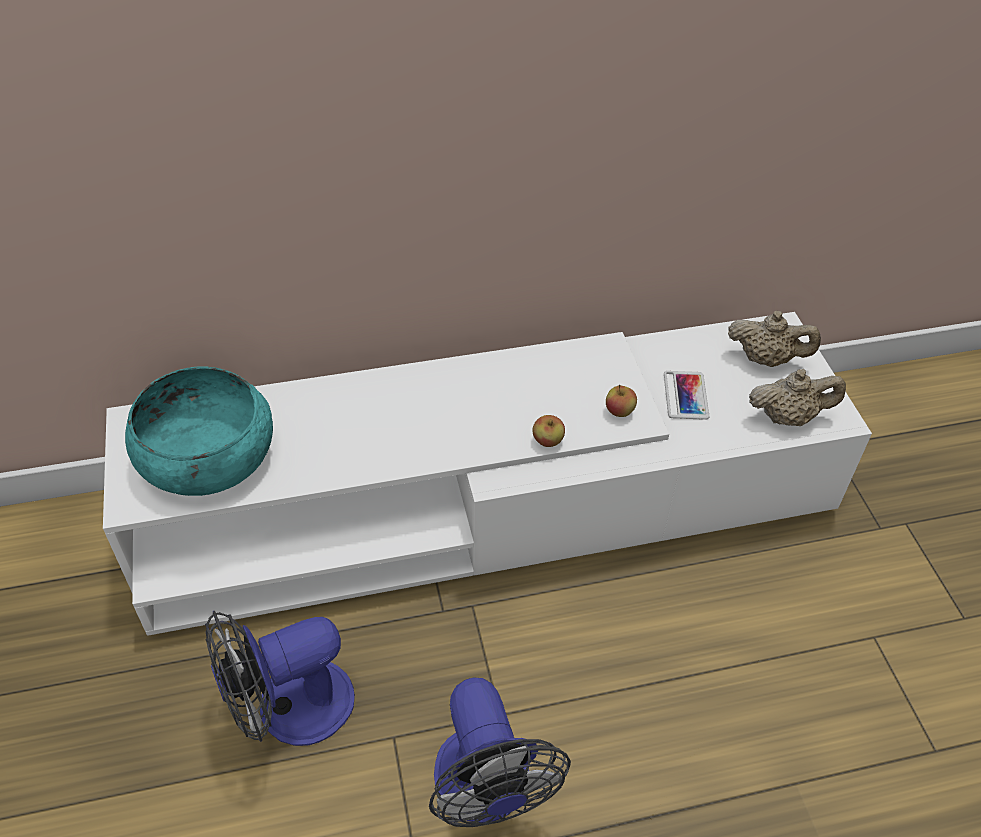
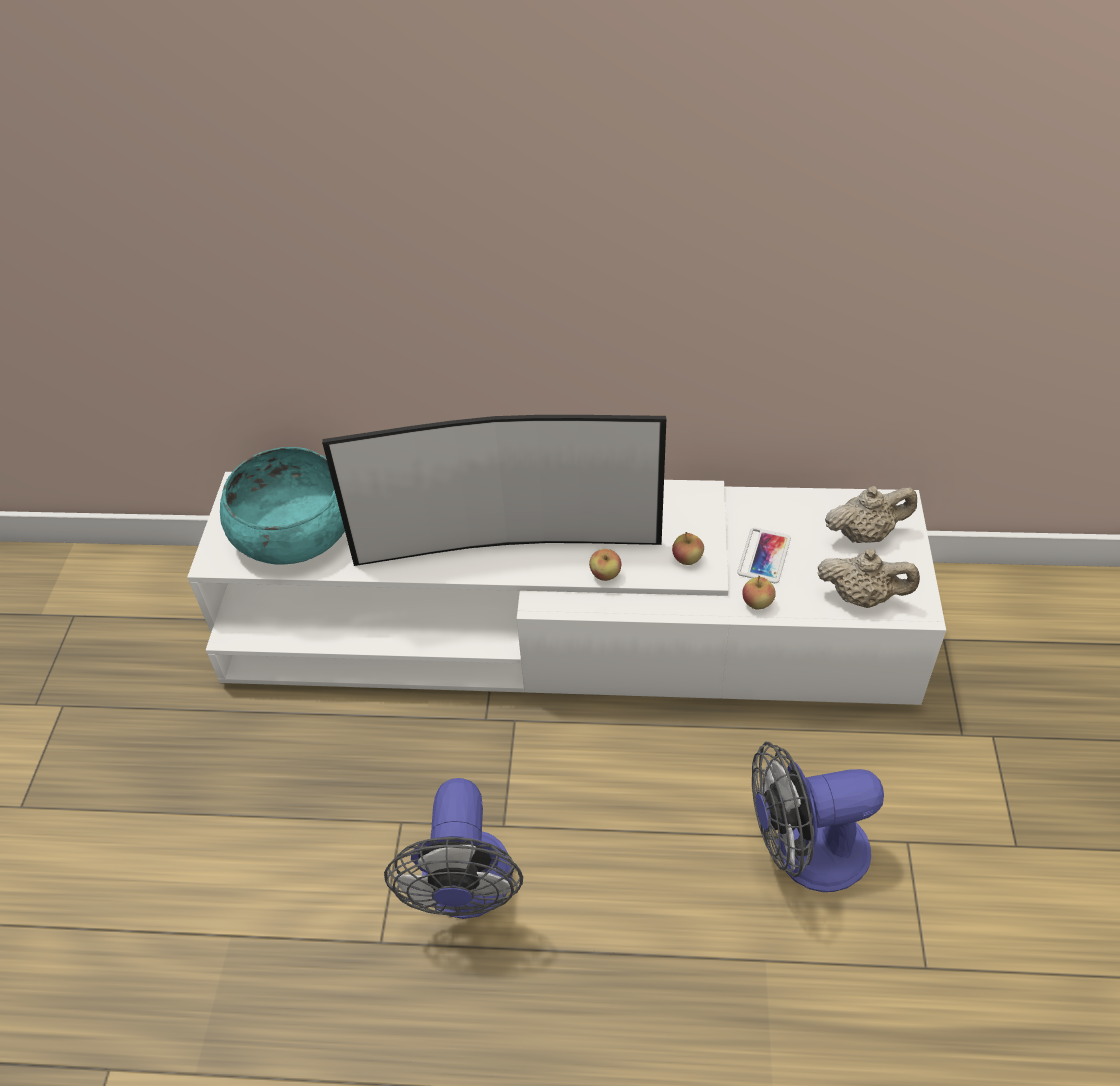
camera: 20 degrees right, 0 degrees up
(289, 710) = (319, 776): fan -> fan (804, 853)
(439, 429) = (507, 544): none -> television
(697, 441) = (757, 603): none -> apple
(766, 359) = (865, 534): beige teapot -> beige teapot turned 45 degrees counterclockwise

